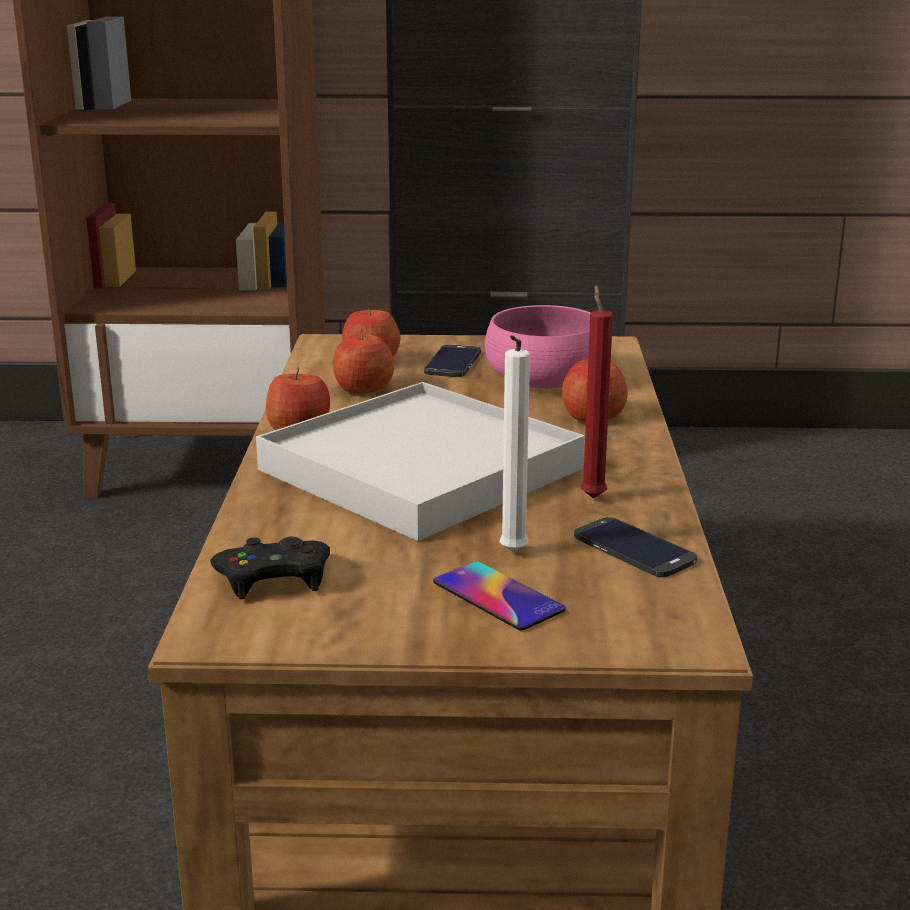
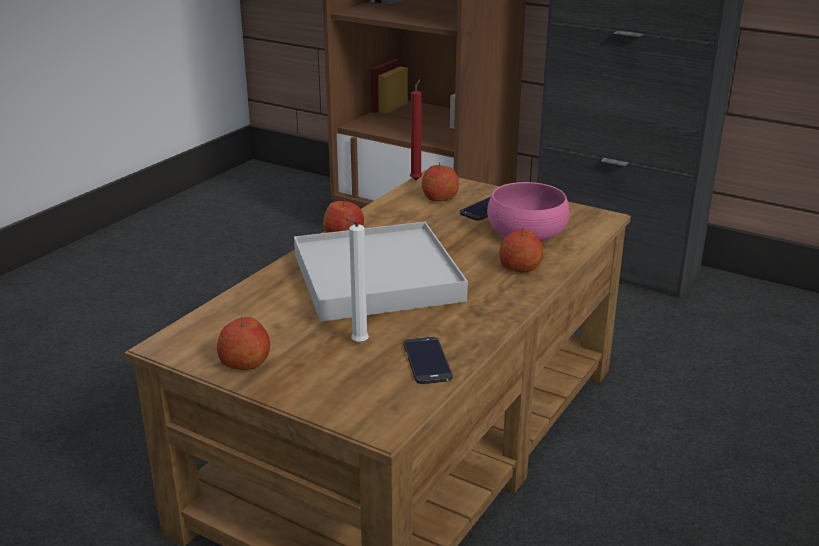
camera: 30 degrees right, 5 degrees up
(274, 578) = (227, 322): black game controller -> none
(363, 388) = (412, 216): apple -> apple (245, 362)
(498, 596) = (318, 367): phone -> none
(592, 496) = (448, 321): red candle -> red candle (416, 179)

